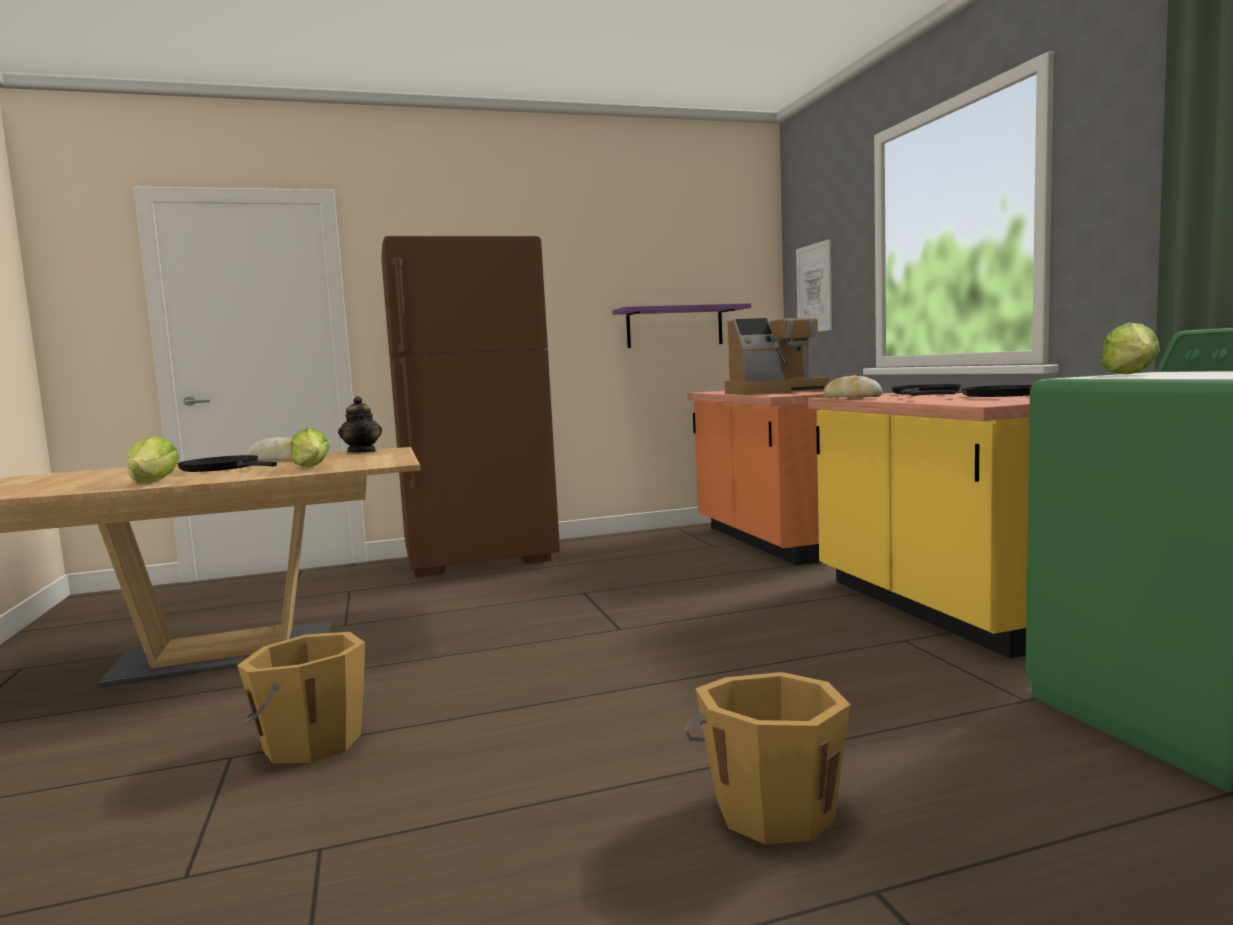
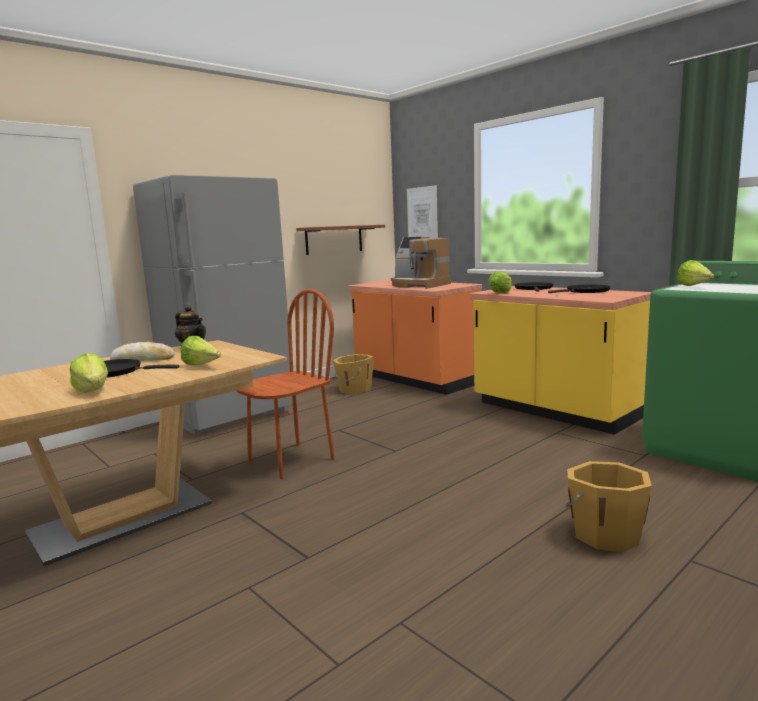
camera: 25 degrees left, 5 degrees up
(310, 742) = (293, 563): orange bucket -> orange bucket (354, 390)
(476, 621) = (291, 460): none -> brown chair
(481, 561) = (230, 416): brown fridge -> grey fridge
(674, 327) = (334, 239): purple shelf -> brown shelf
(775, 392) = (419, 285): coffee machine -> coffee machine turned 75 degrees clockwise
(851, 398) = (500, 293): bread -> lettuce

